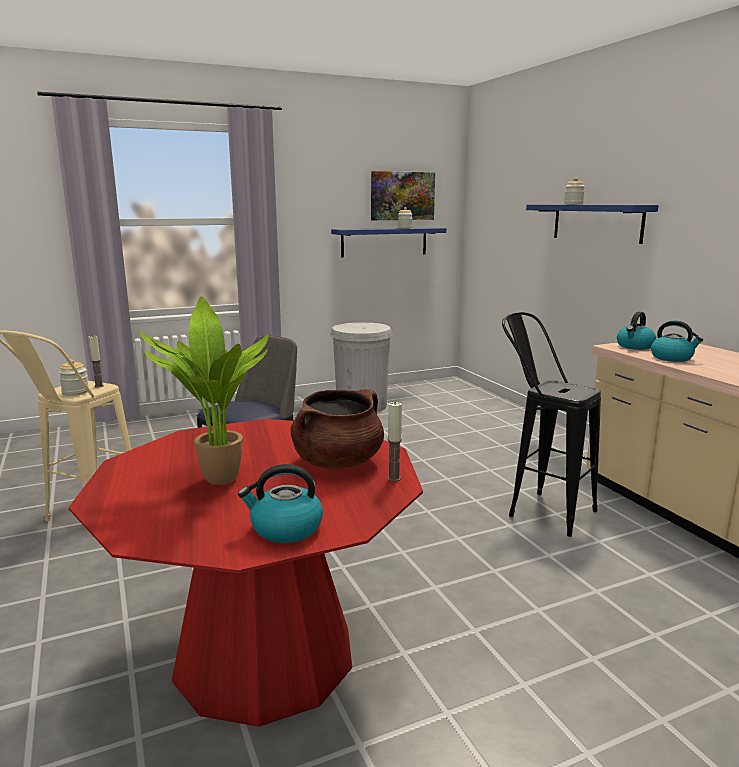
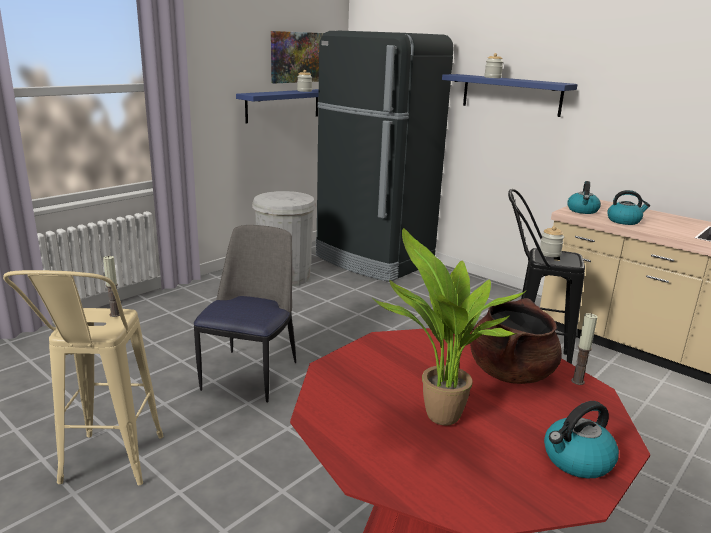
camera: 25 degrees left, 5 degrees up
(75, 392) = (98, 328): jar -> jar (549, 254)
(463, 402) = (373, 260): none -> black fridge

